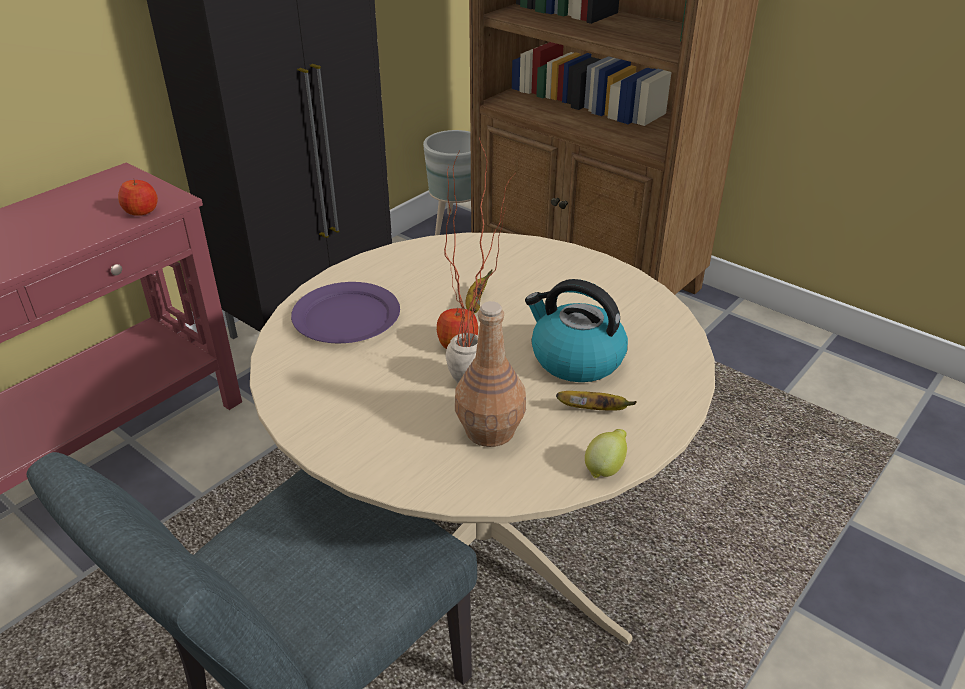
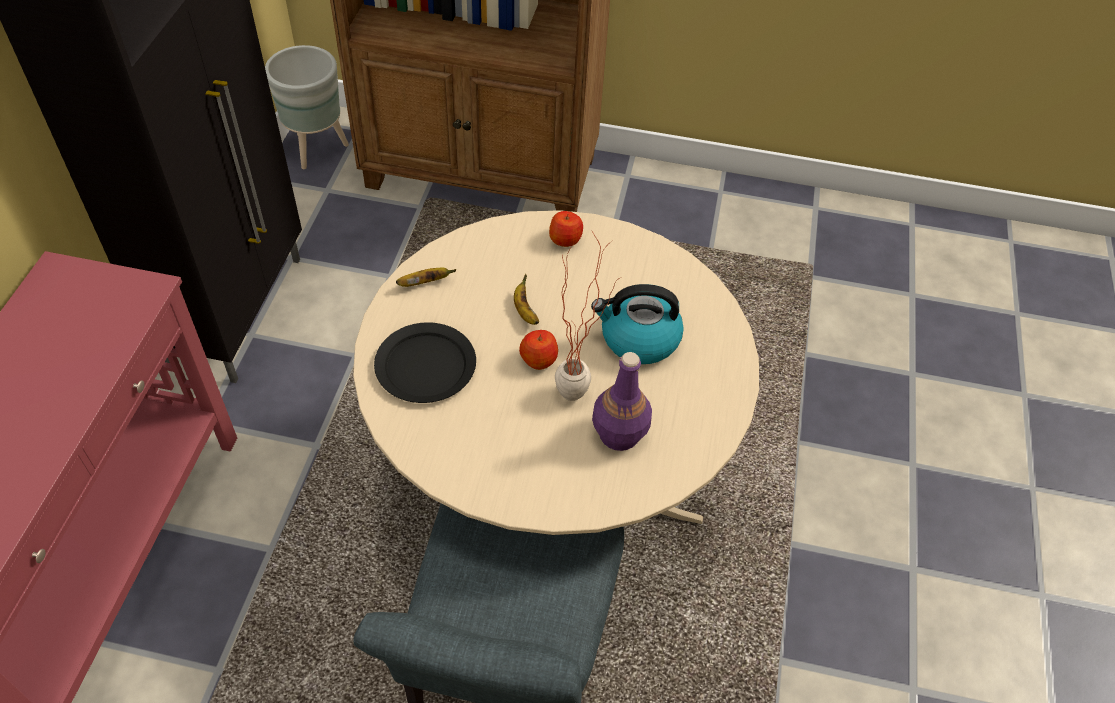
camera: 30 degrees left, 15 degrees up
(142, 211) = (131, 315): apple -> apple (565, 239)
(345, 317) = (425, 366): purple plate -> black plate
(489, 430) = (618, 434): brown bottle -> purple bottle
(594, 410) = (681, 384): banana -> banana (425, 283)
(605, 468) = (719, 433): lemon -> none

